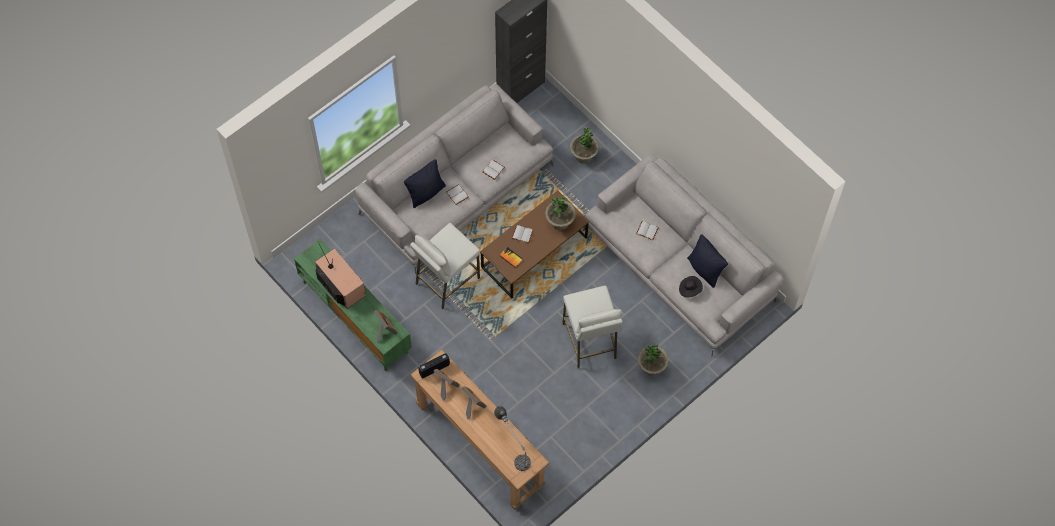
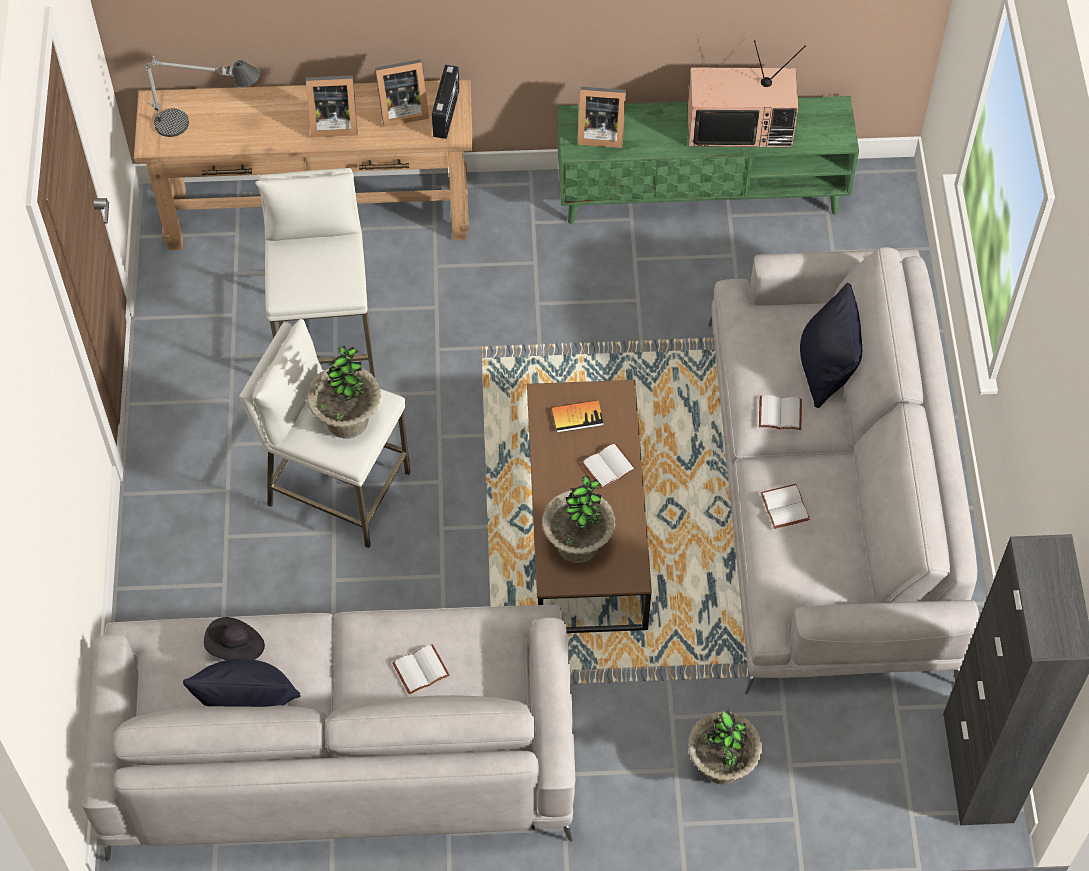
camera: 130 degrees right, 5 degrees down
(447, 281) = (652, 360): white stool -> white stool (327, 338)
(651, 367) = (198, 546): potted plant -> potted plant (347, 420)

